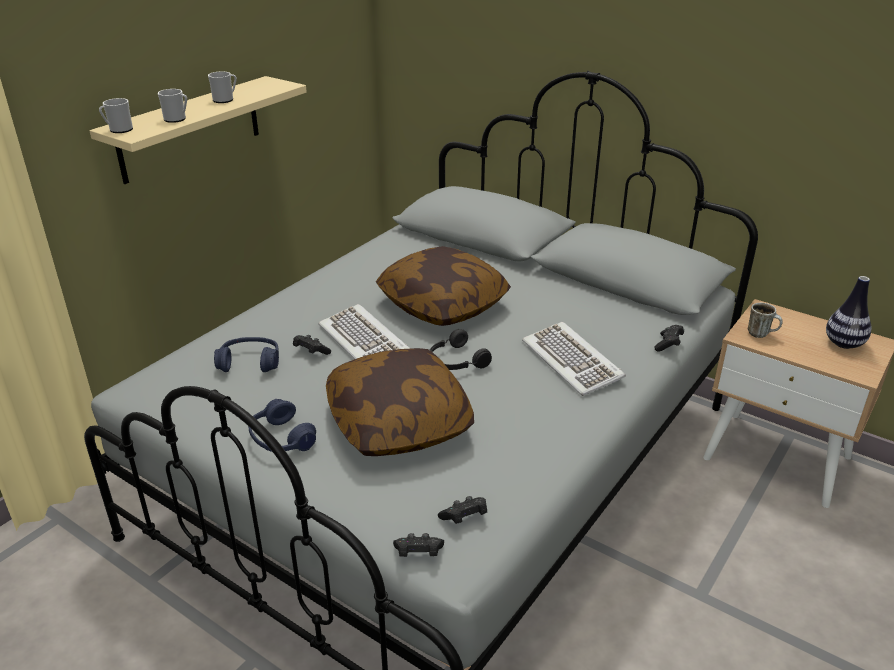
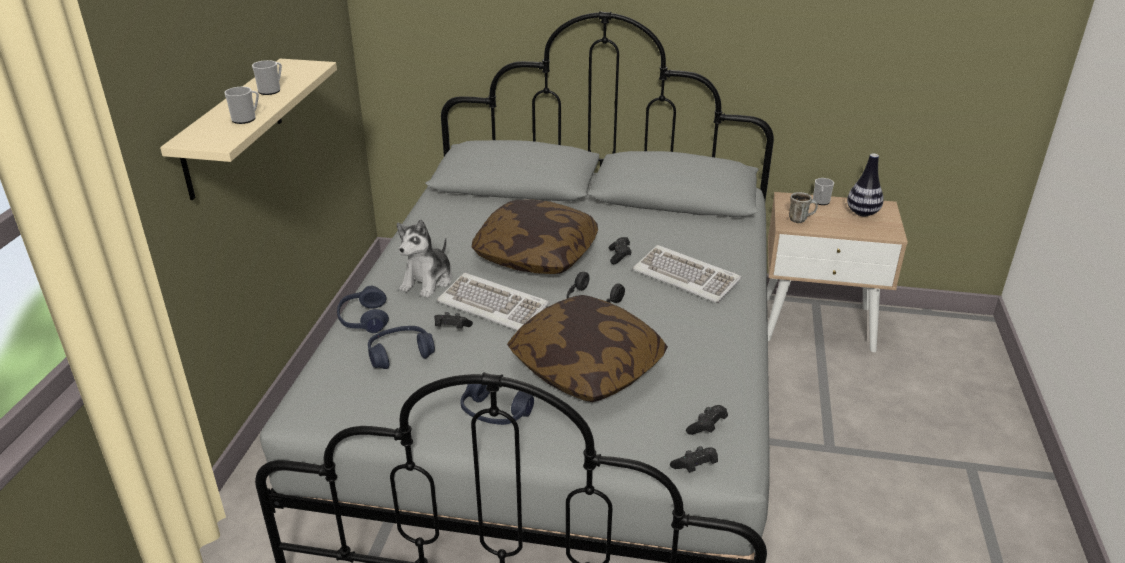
camera: 25 degrees left, 0 degrees up
(118, 130) = (196, 141): mug -> mug (820, 202)
(247, 324) = (363, 319): none -> blue headphones
(327, 305) = (428, 281): none -> plush toy
(668, 344) = (749, 244): black game controller -> black game controller (619, 256)

